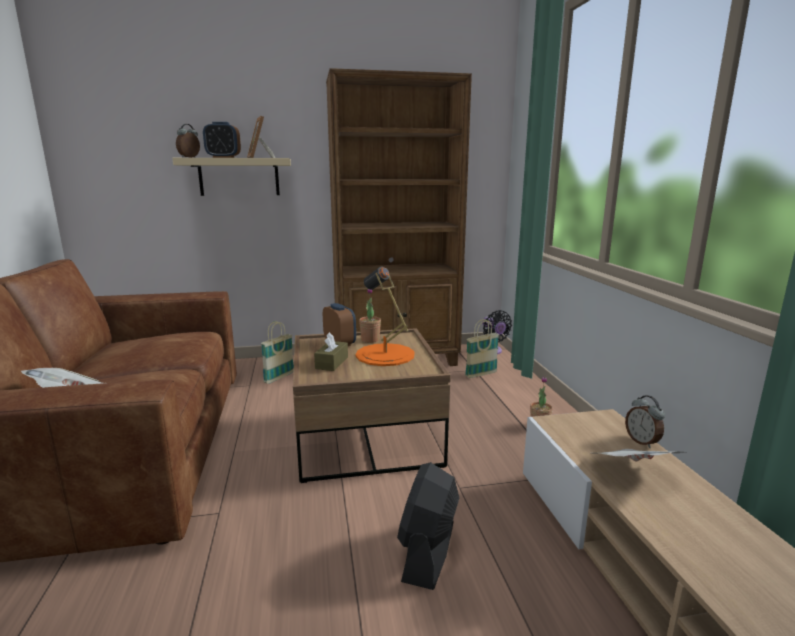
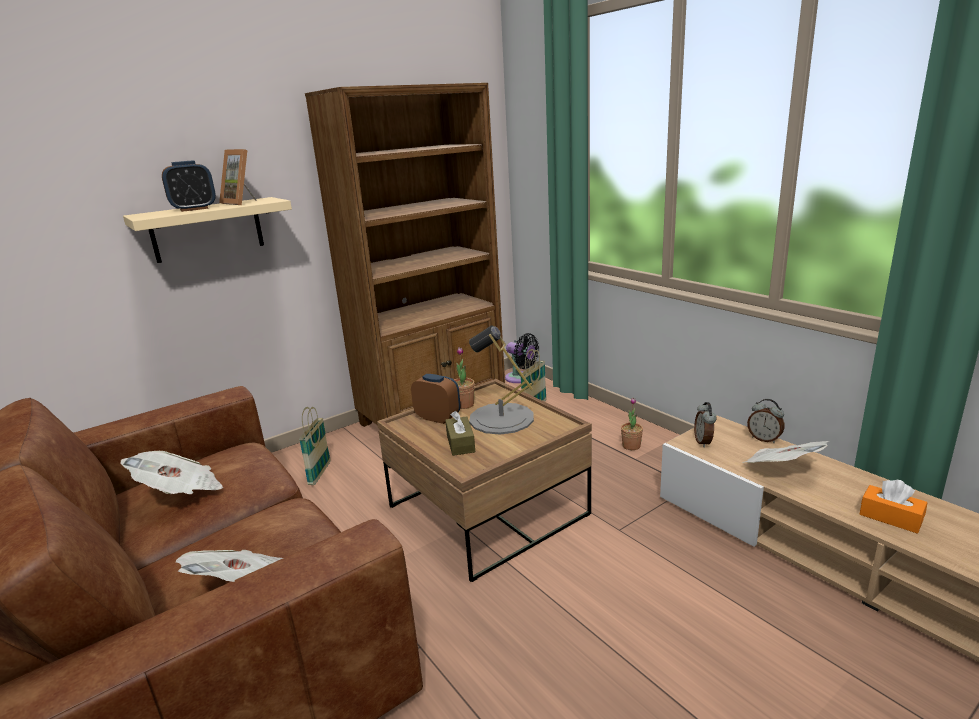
camera: 25 degrees left, 5 degrees up
(131, 345) = (180, 491): none -> newspaper
(190, 157) = (148, 215): alarm clock -> alarm clock (704, 442)
(385, 355) = (501, 418): orange table lamp -> grey table lamp
(428, 552) = (648, 597): black fan -> none
(720, 561) = (890, 517): none -> orange tissue box

